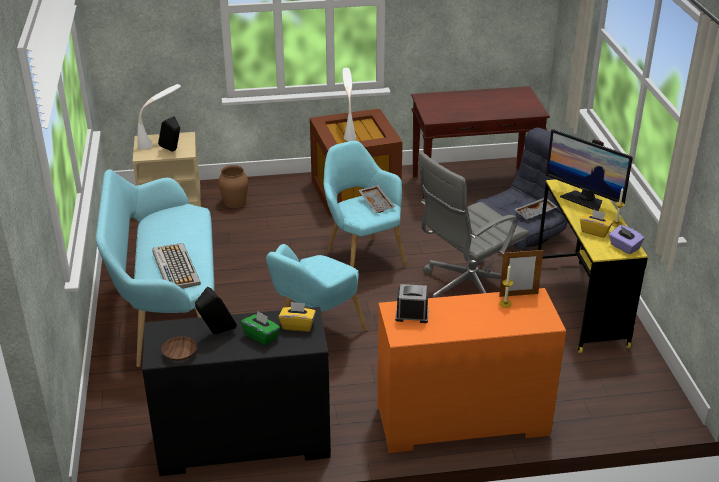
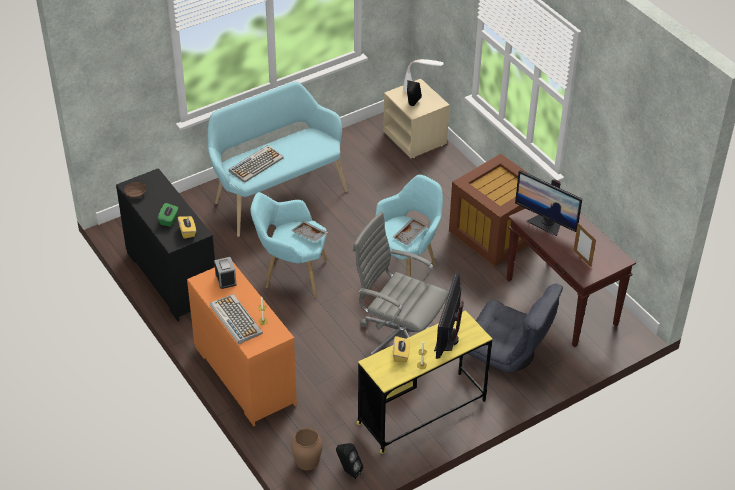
camera: 65 degrees right, 10 degrees up
(216, 333) = (163, 200): black speaker -> black speaker (348, 471)
(235, 202) = (432, 172): brown vase -> brown vase (307, 461)
(348, 129) = (502, 181): white table lamp -> none
(450, 110) = (546, 224): none -> monitor
(490, 324) = (235, 319): none -> keyboard
(518, 295) = (277, 325): picture frame -> picture frame (582, 258)
(535, 213) = (499, 341): grey tray -> grey tray (309, 235)
(624, 247) = (388, 376): purple tissue box -> none

